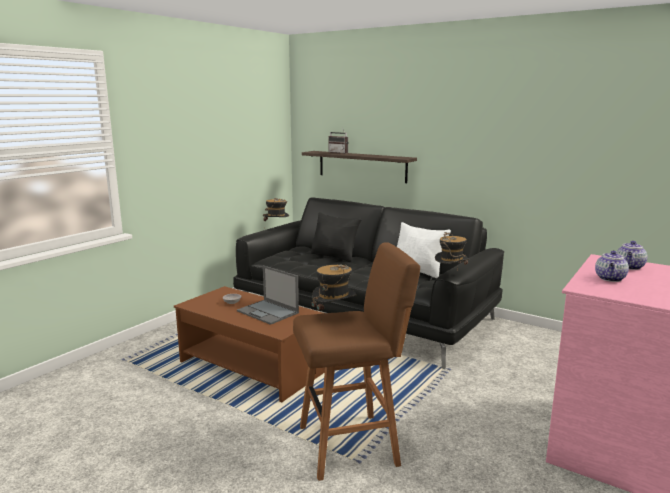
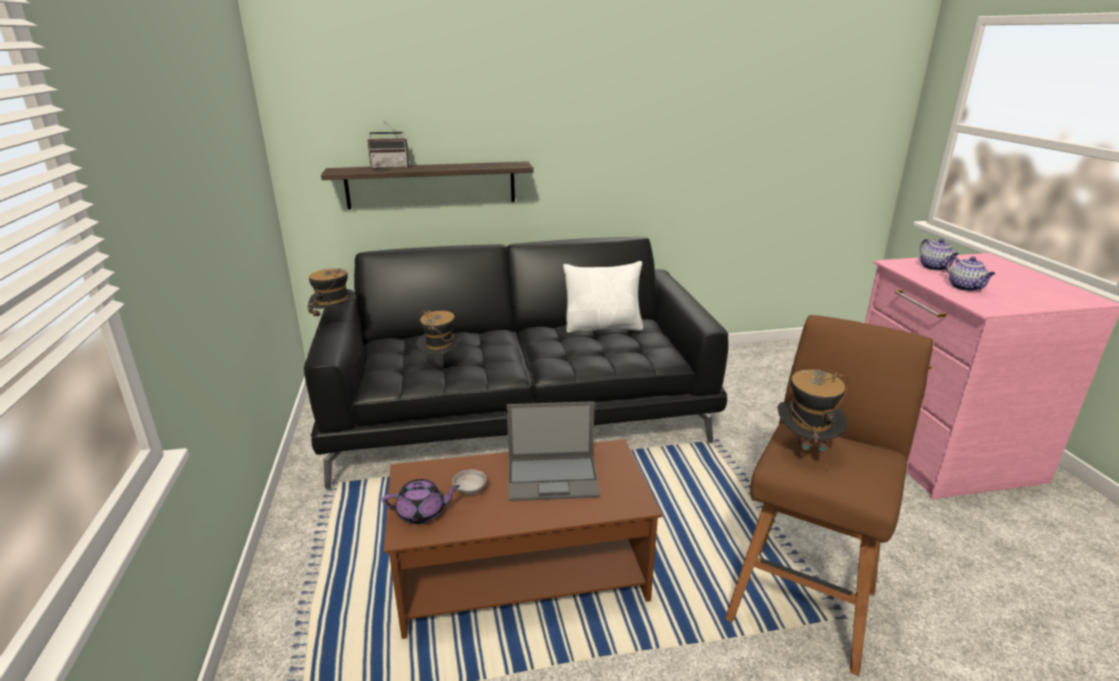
camera: 45 degrees left, 10 degrees up
(203, 302) = (422, 513): none -> purple teapot
(334, 256) = (463, 341): black pillow -> none
(451, 275) = (715, 325): hat -> hat (441, 364)

